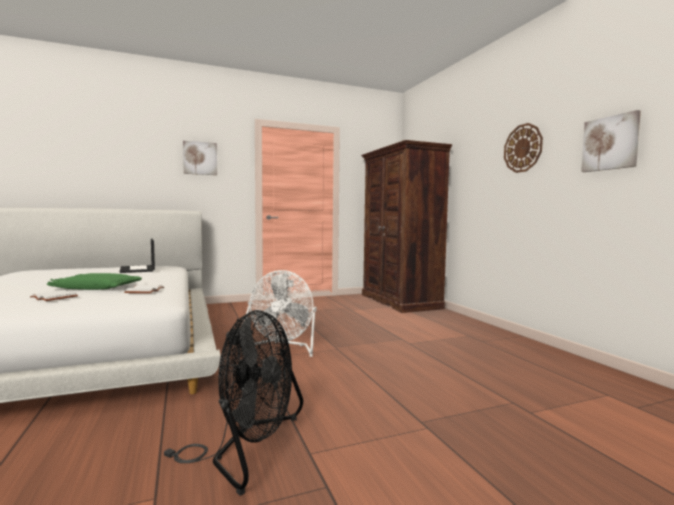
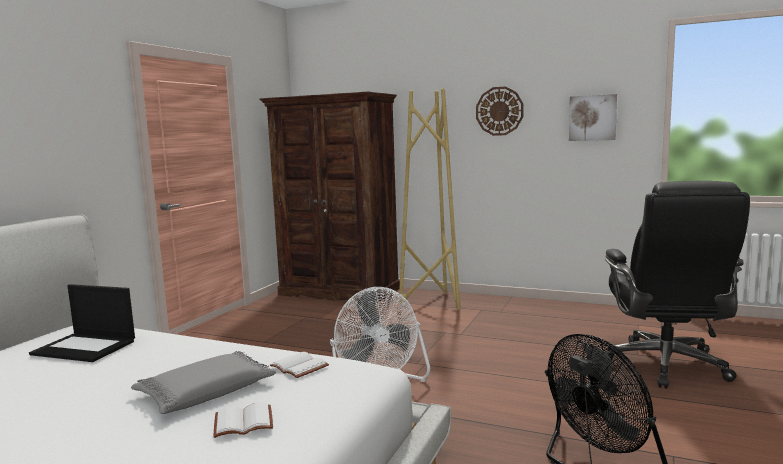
camera: 45 degrees left, 5 degrees up
(97, 287) = (206, 389): green pillow -> grey pillow
(200, 158) = (54, 115): picture -> none
(446, 322) = (435, 302): none -> yellow clothes rack
(540, 432) = (665, 364): none -> black office chair

